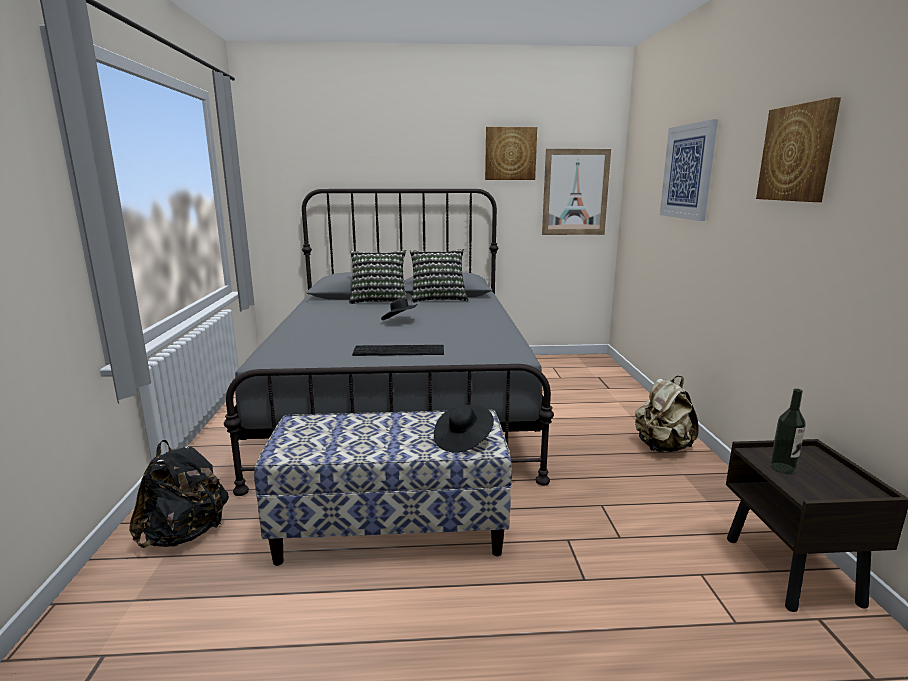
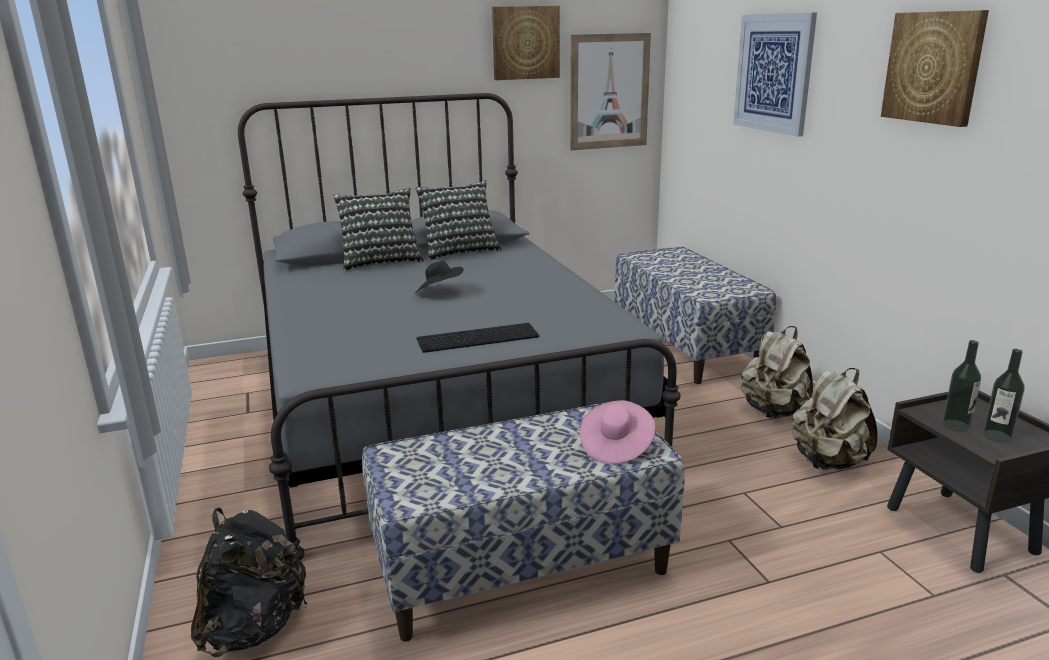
camera: 15 degrees left, 5 degrees up
(463, 440) = (616, 446): black hat -> pink hat
(613, 391) = (686, 347): none -> bench
(690, 493) = (828, 461): none -> beige backpack
(820, 482) = (997, 436): none -> bottle

